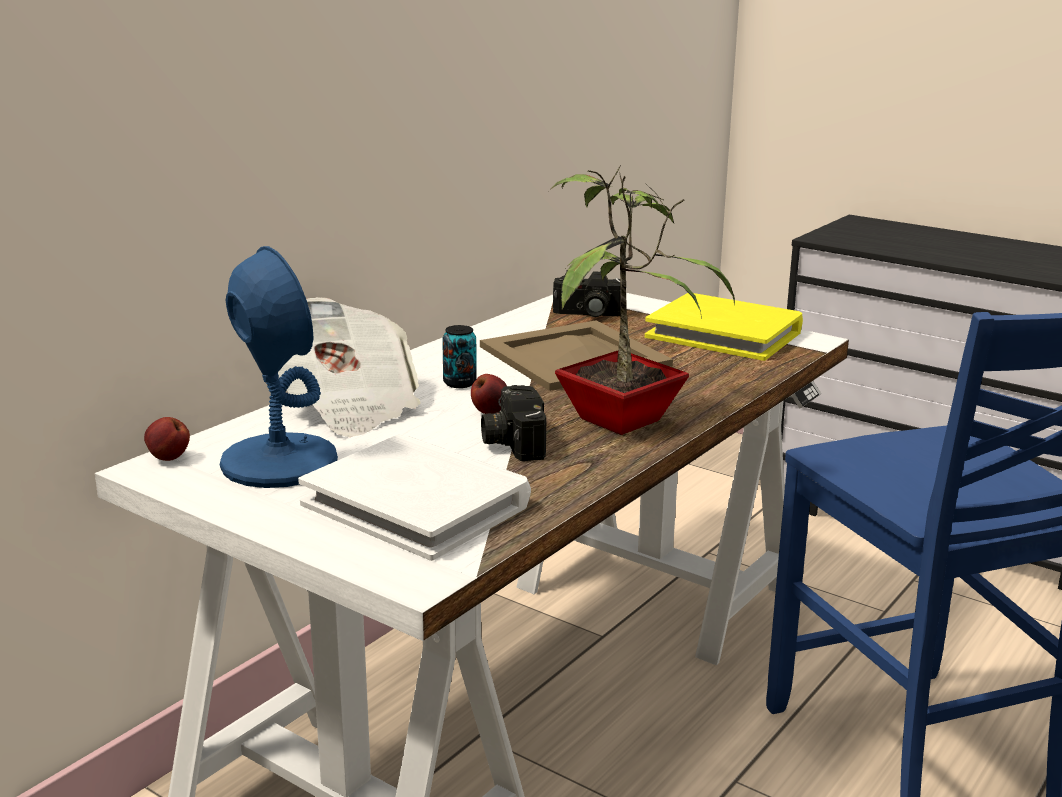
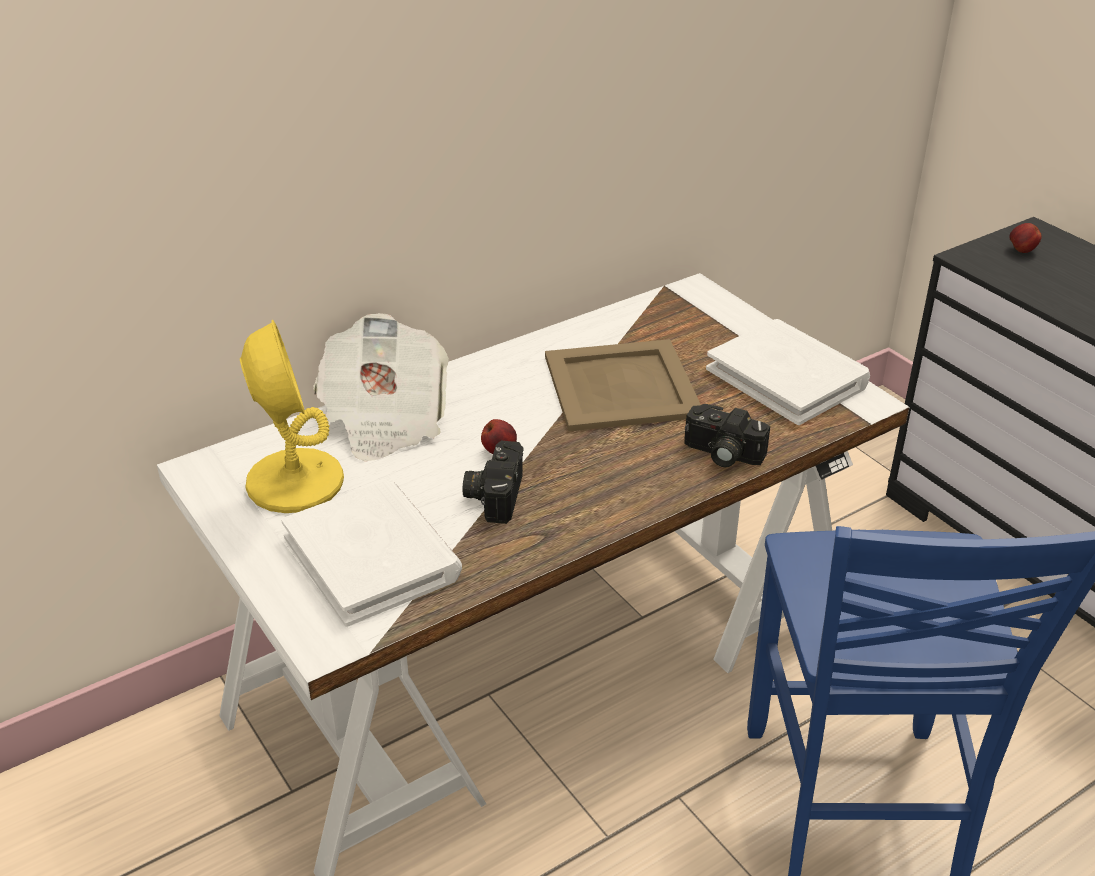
camera: 20 degrees right, 15 degrees up
(168, 458) = (216, 459): apple -> apple (1021, 251)
(278, 463) = (295, 482): blue table lamp -> yellow table lamp
(459, 383) = (497, 406): can -> none
(588, 314) = (674, 324): camera -> camera (721, 454)
(623, 419) = (609, 484): potted plant -> none
(724, 334) = (787, 377): yellow book -> white book

